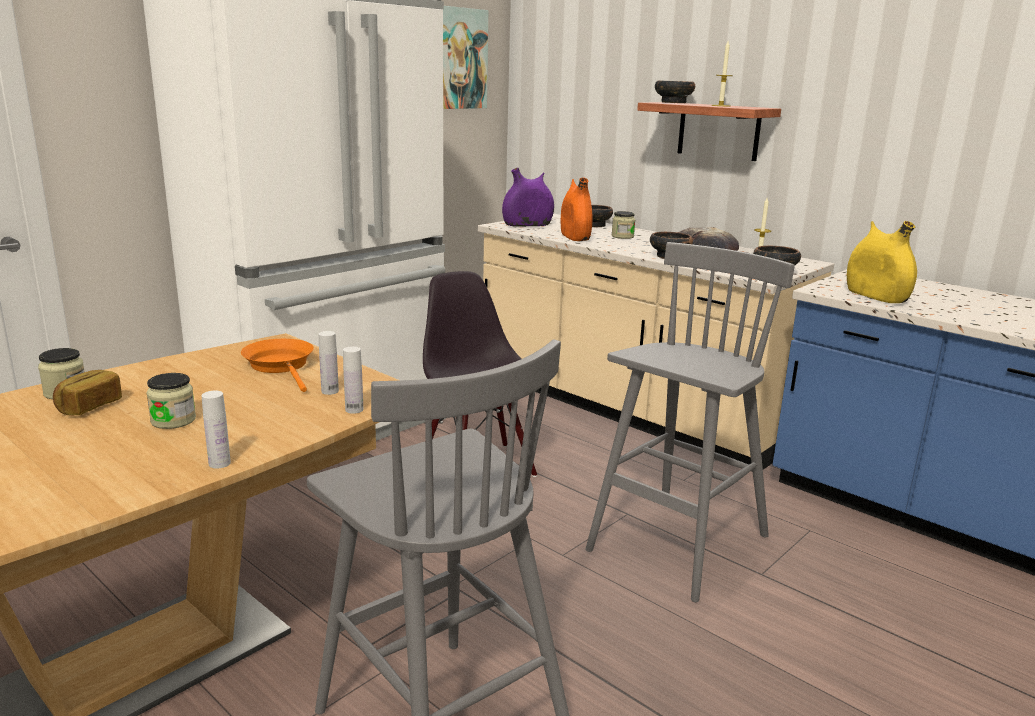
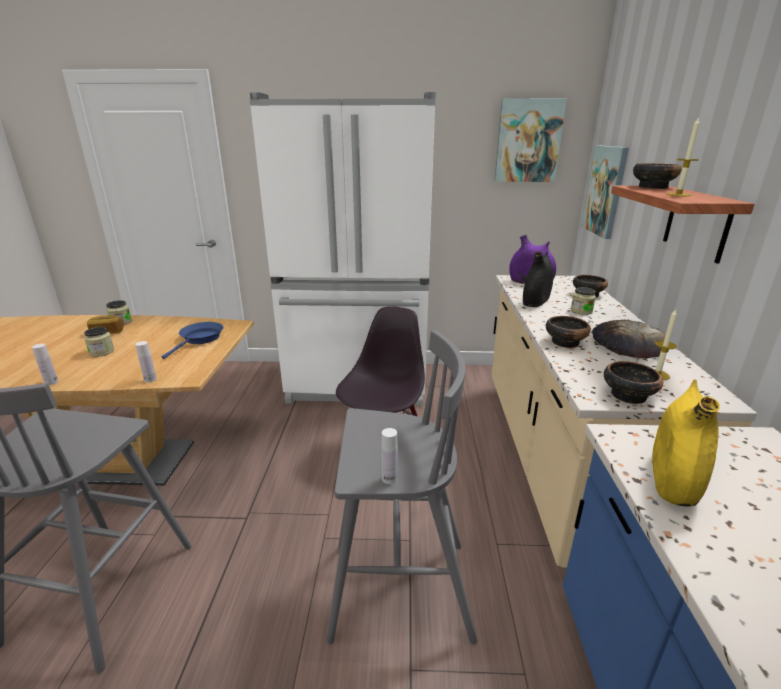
camera: 50 degrees right, 5 degrees up
(281, 366) = (200, 339): orange frying pan -> blue frying pan
(330, 391) = (173, 363): white bottle -> white bottle (389, 478)
(558, 114) = (605, 191): none -> picture
(575, 237) = (536, 302): orange vase -> black vase

